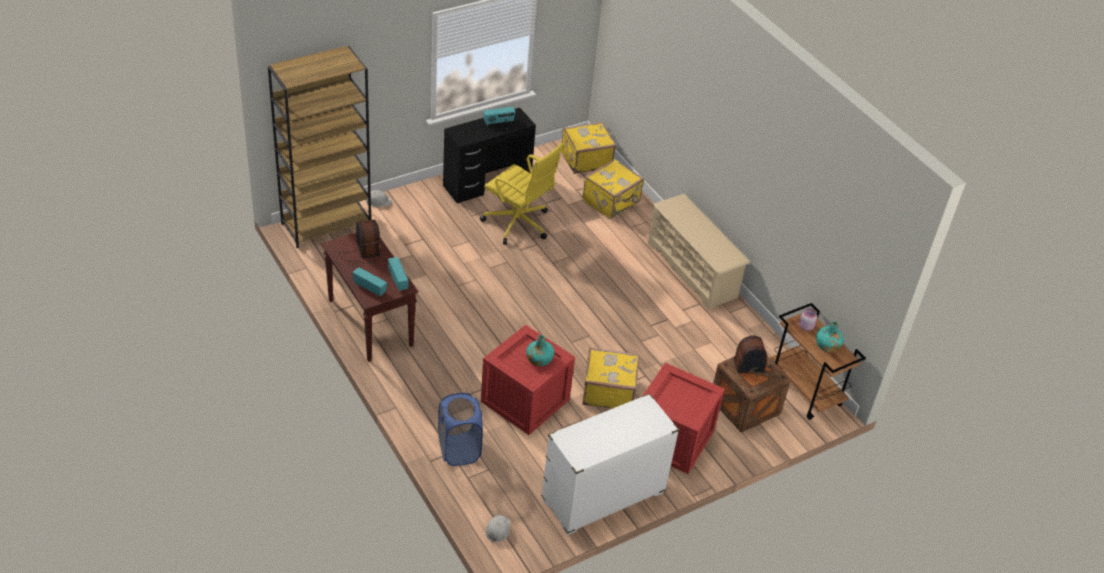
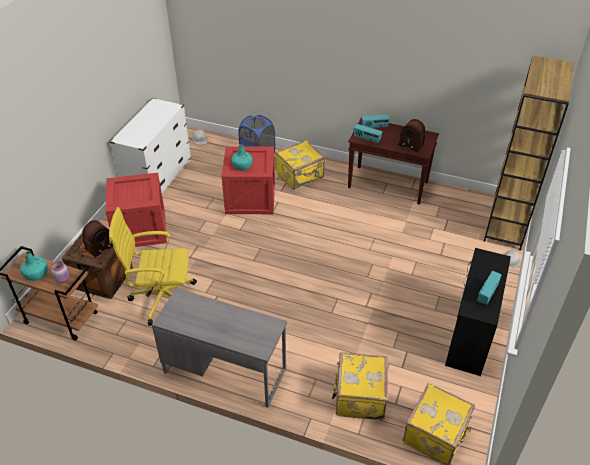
camera: 145 degrees right, 0 degrees up
(518, 224) = (399, 314): yellow office chair -> yellow office chair (162, 298)
(608, 391) = (206, 233): yellow suitcase -> yellow suitcase (300, 176)
(692, 270) = (225, 370): beige shoe rack -> grey desk

